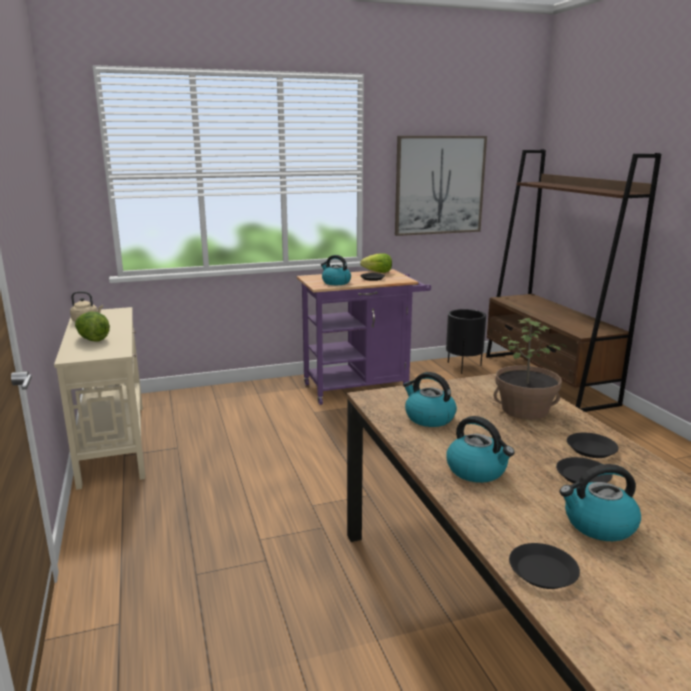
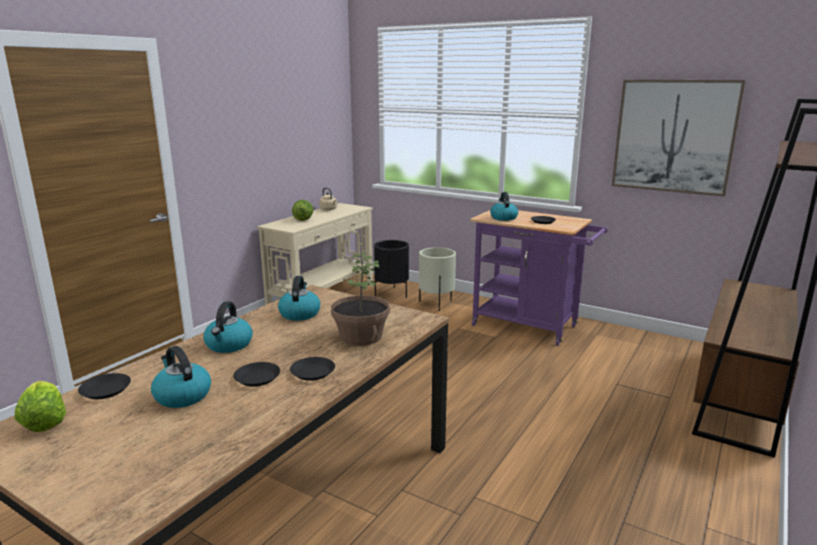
camera: 50 degrees right, 0 degrees up
(250, 400) = (436, 304): none -> beige planter
(378, 272) = (566, 218): lettuce -> lettuce (44, 422)
(463, 367) = (664, 348): black planter -> black planter (392, 294)

